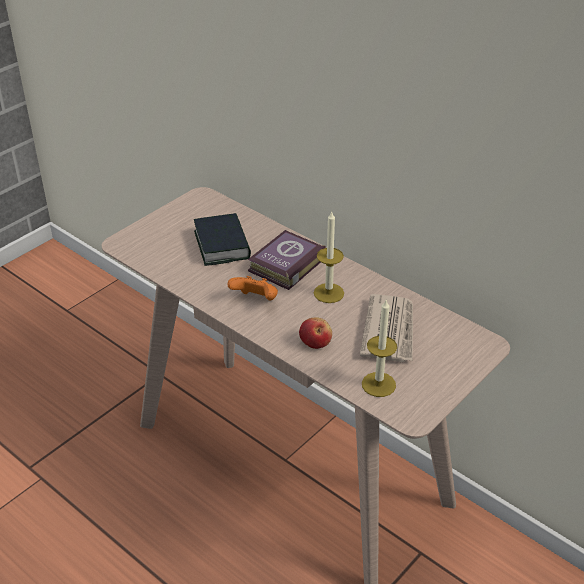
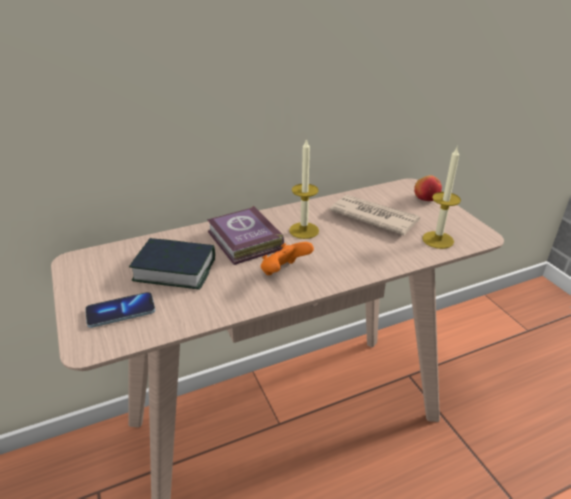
camera: 65 degrees left, 5 degrees down
(160, 241) = (121, 311): none -> phone
(315, 342) = (367, 255): apple -> apple (425, 198)

